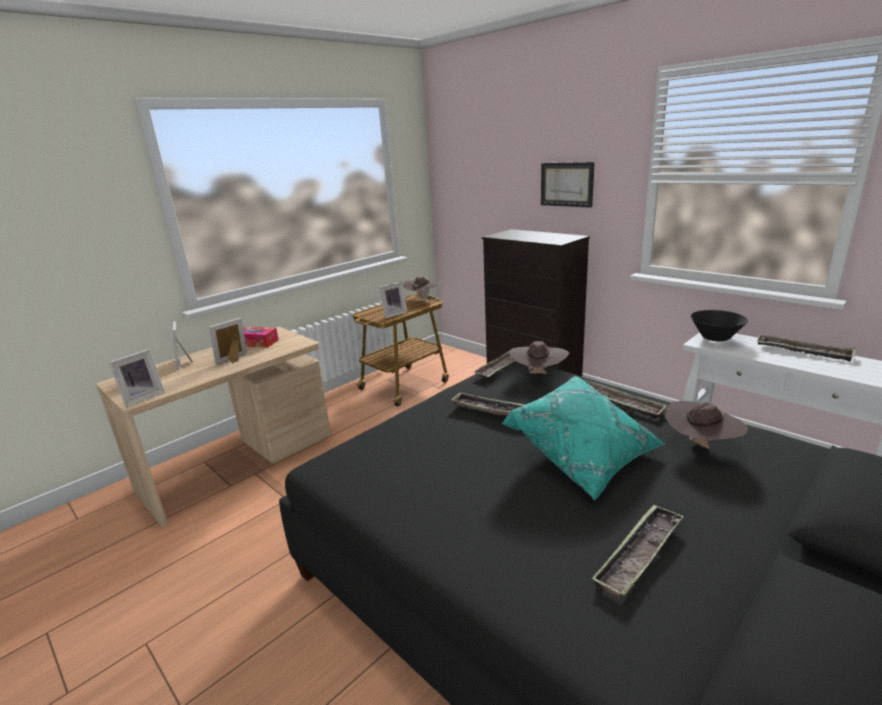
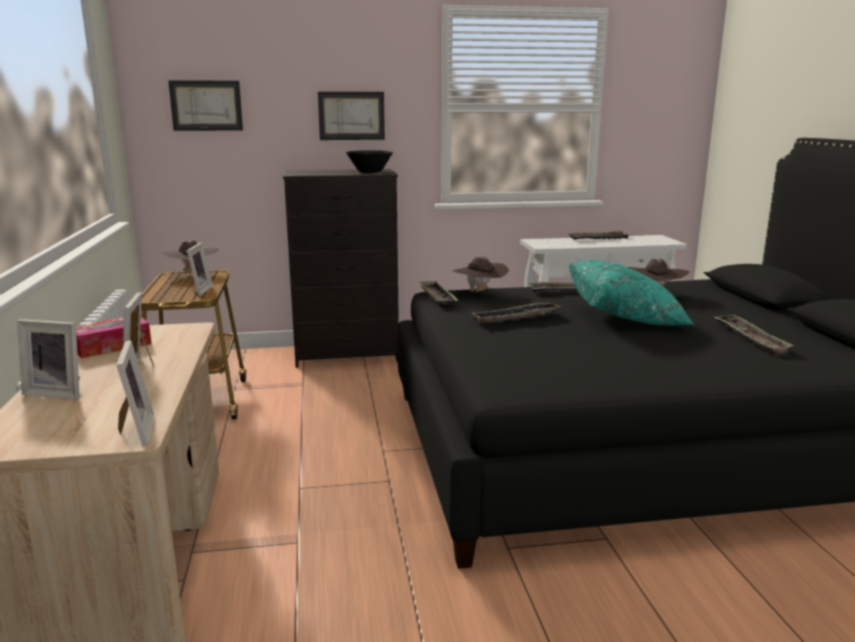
camera: 55 degrees left, 5 degrees down
(472, 175) = (206, 105): none -> picture
(715, 338) = (541, 242): black bowl -> black bowl (370, 172)

